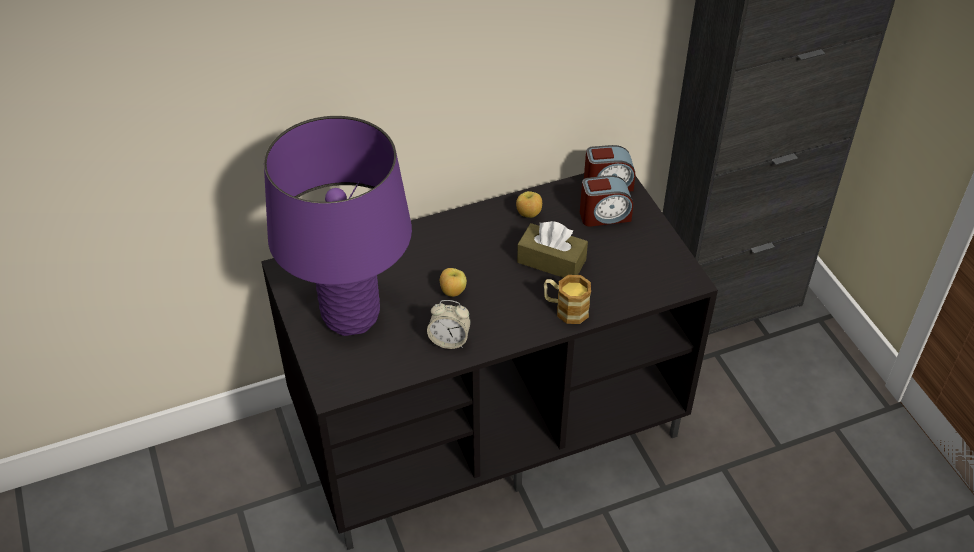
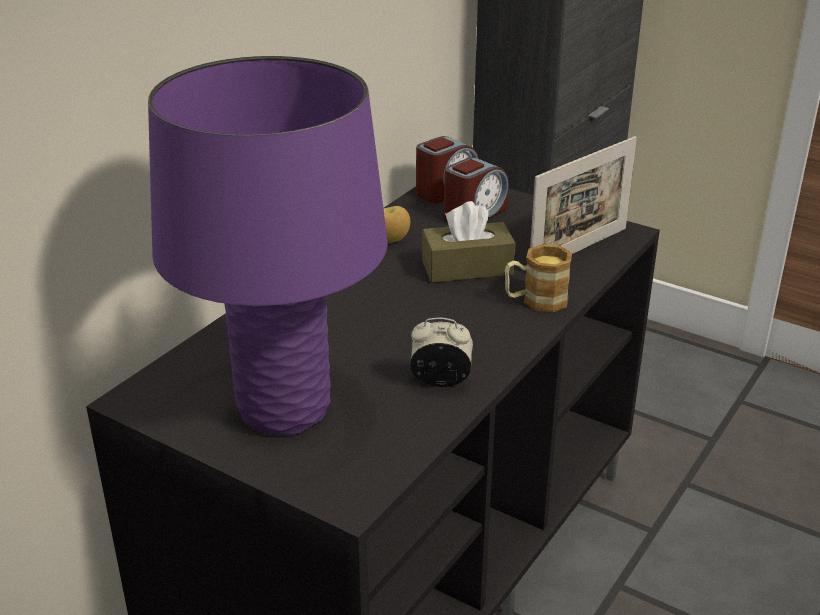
camera: 35 degrees left, 15 degrees down
(449, 340) = (441, 381): alarm clock -> alarm clock turned 150 degrees counterclockwise
(452, 292) = (388, 336): apple -> none
(639, 281) = (578, 250): none -> picture frame

